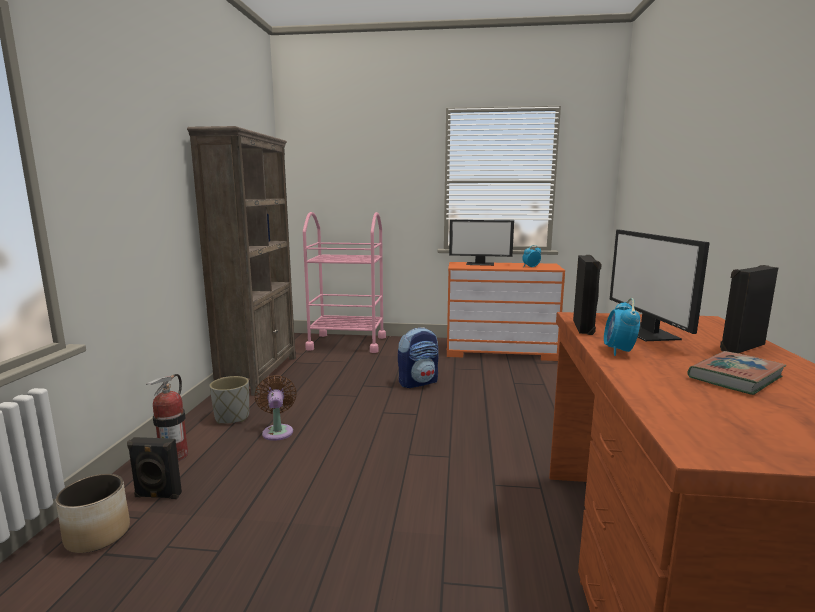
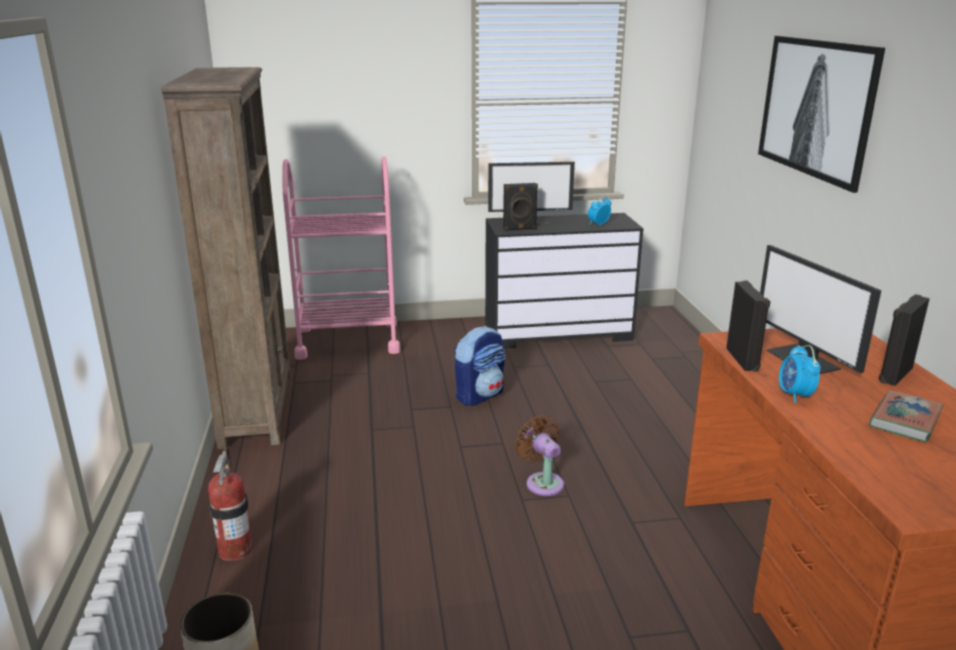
camera: 15 degrees left, 10 degrees up
(157, 496) = (257, 604): black speaker -> black speaker (519, 229)
(232, 418) = (270, 483): grey planter -> none
(278, 431) = (345, 493): brown fan -> brown fan (542, 482)
(500, 351) = (558, 333): orange dresser -> black dresser
(694, 151) = (815, 108): none -> picture

